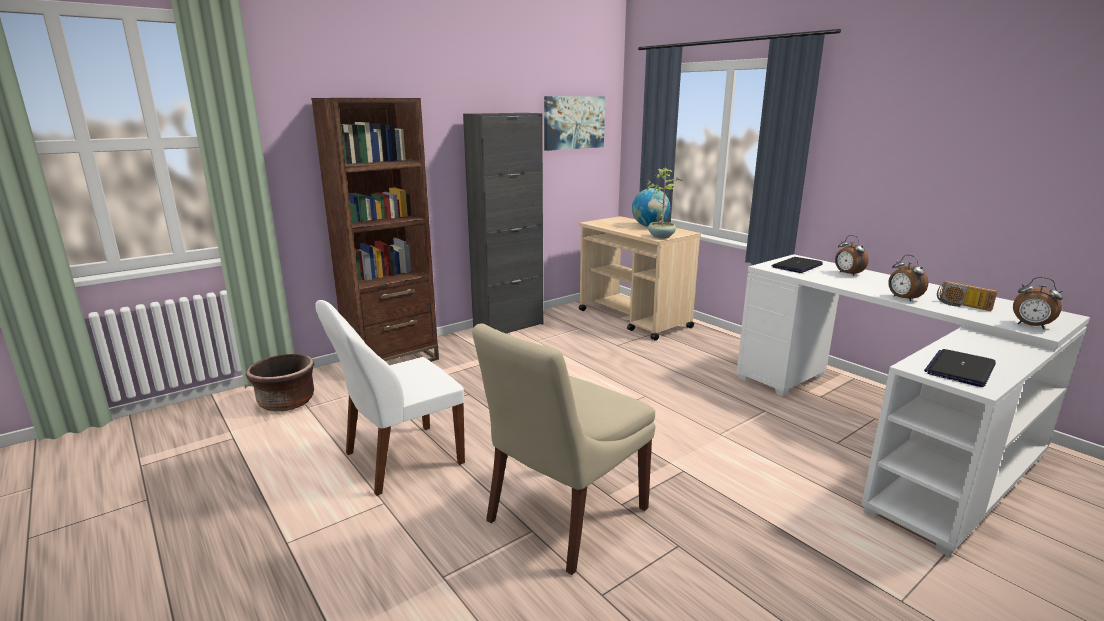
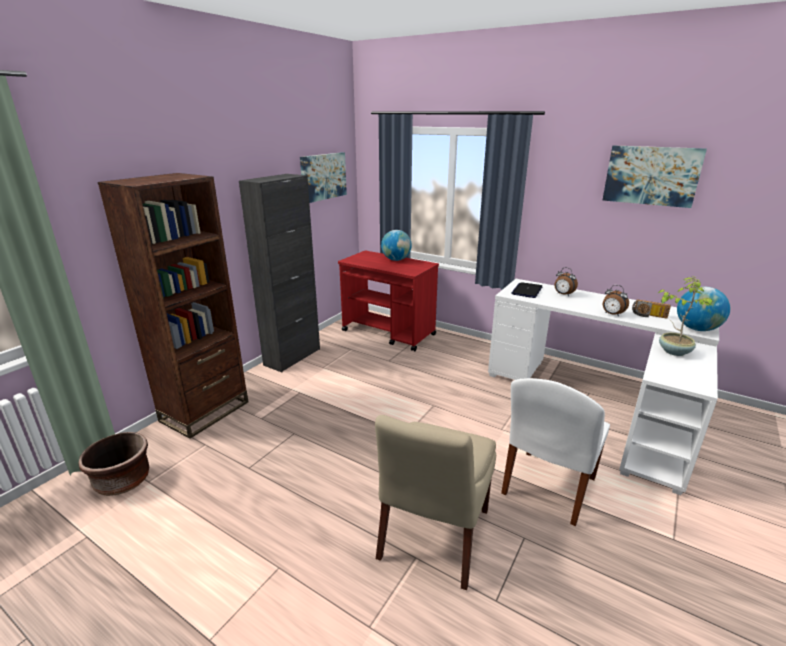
camera: 20 degrees left, 5 degrees up
(400, 459) = (269, 517): white chair -> white chair (547, 487)
(634, 319) = (389, 333): beige cart -> red cart
(661, 236) = (413, 270): potted plant -> potted plant (674, 351)
(960, 369) = (681, 373): laptop -> none
(992, 109) = (651, 175): none -> picture
(1030, 326) = (696, 329): alarm clock -> globe

